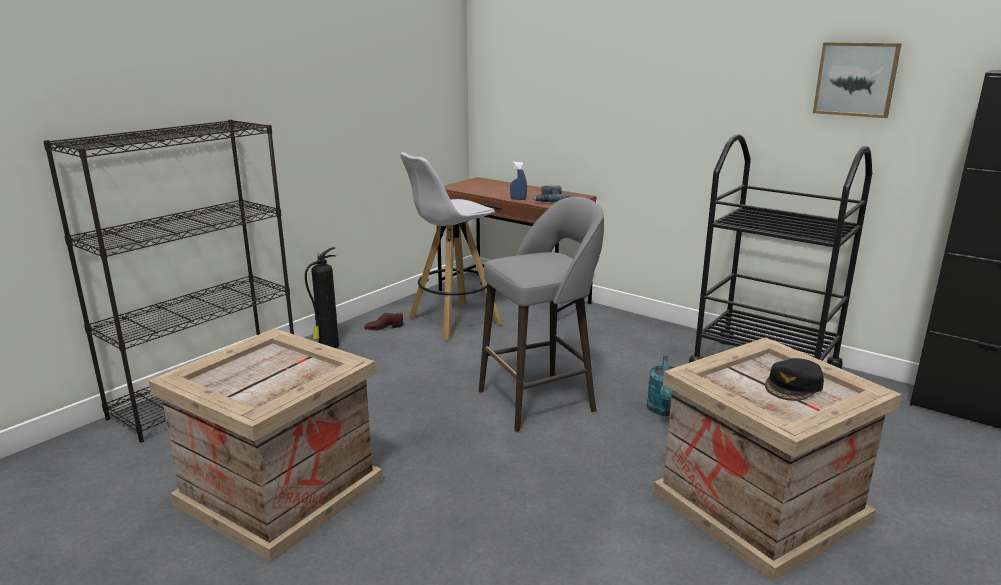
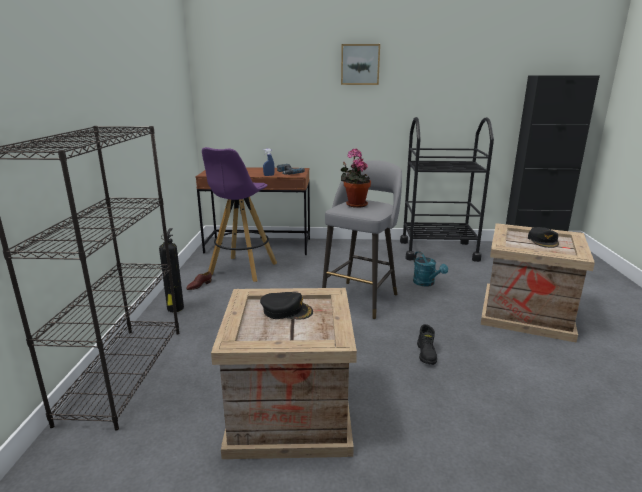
camera: 35 degrees left, 0 degrees up
(281, 366) = (286, 311): none -> black cap
(453, 322) = (242, 269): white stool -> purple stool
(513, 498) = (427, 354): none -> black boot
(530, 259) = (355, 204): none -> potted plant
(856, 79) = (464, 83): picture -> picture (360, 64)

